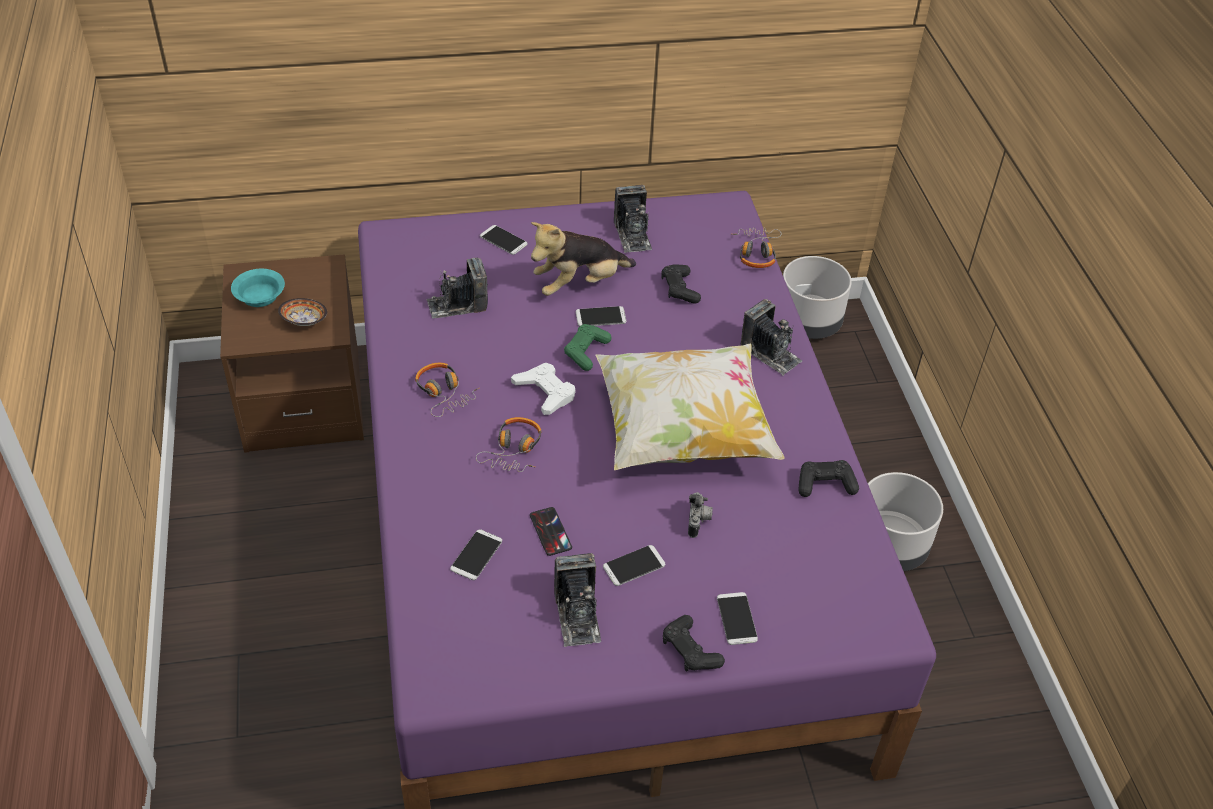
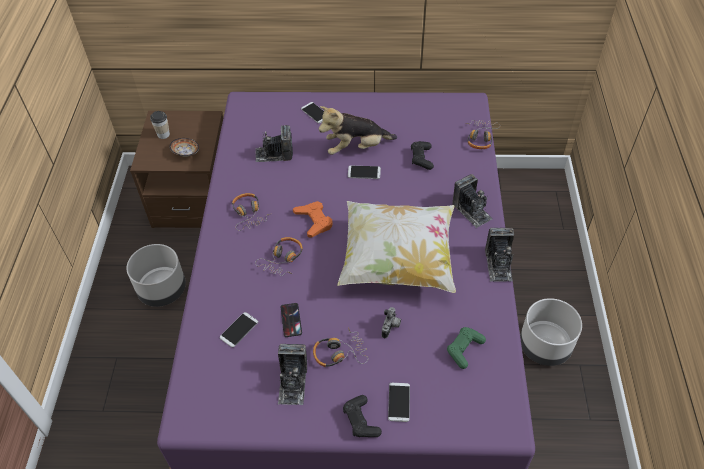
camera: 15 degrees right, 5 degrees up
(259, 298) = (163, 134): turquoise bowl -> cup
(545, 392) = (314, 221): white game controller -> orange game controller
(586, 352) = (348, 196): green game controller -> green game controller (464, 349)
(632, 235) = (400, 117): camera -> camera (498, 264)
(634, 566) = (339, 352): phone -> headphones
(808, 323) = (525, 182): grey planter -> grey planter (163, 290)
(825, 484) = (486, 311): black game controller -> none

